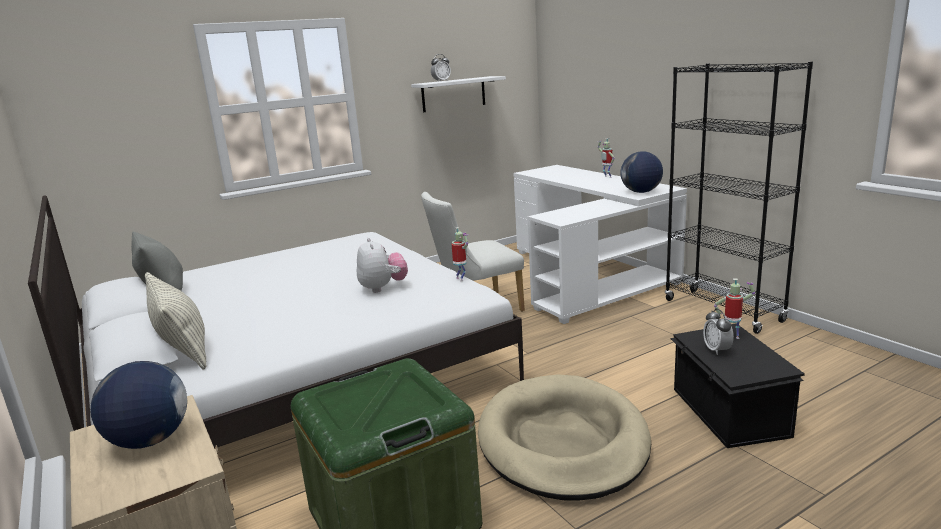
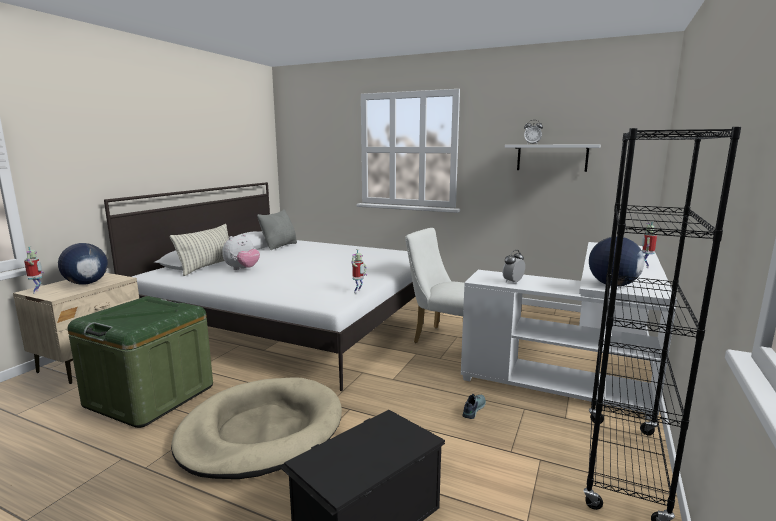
camera: 55 degrees right, 5 degrees down
(383, 288) = (318, 278): plush toy -> plush toy (242, 269)
(614, 334) = (472, 409): none -> shoe
(717, 350) = (364, 439): alarm clock -> alarm clock (513, 282)
(731, 336) = (403, 442): toy robot -> toy robot (38, 292)

